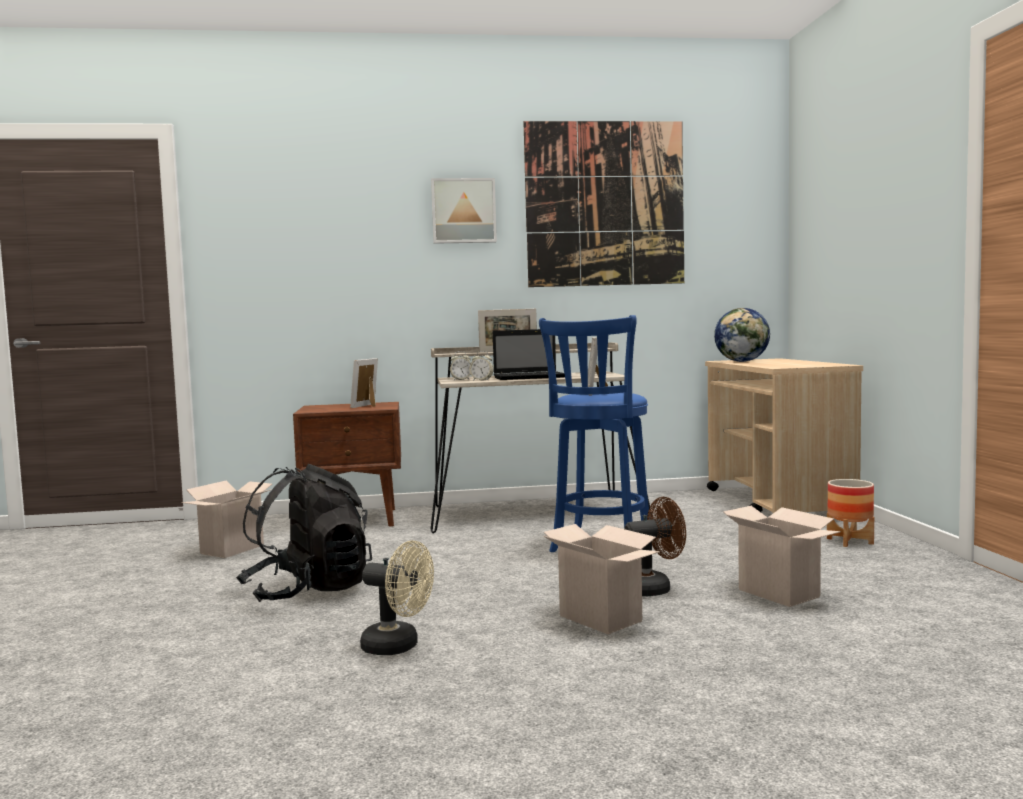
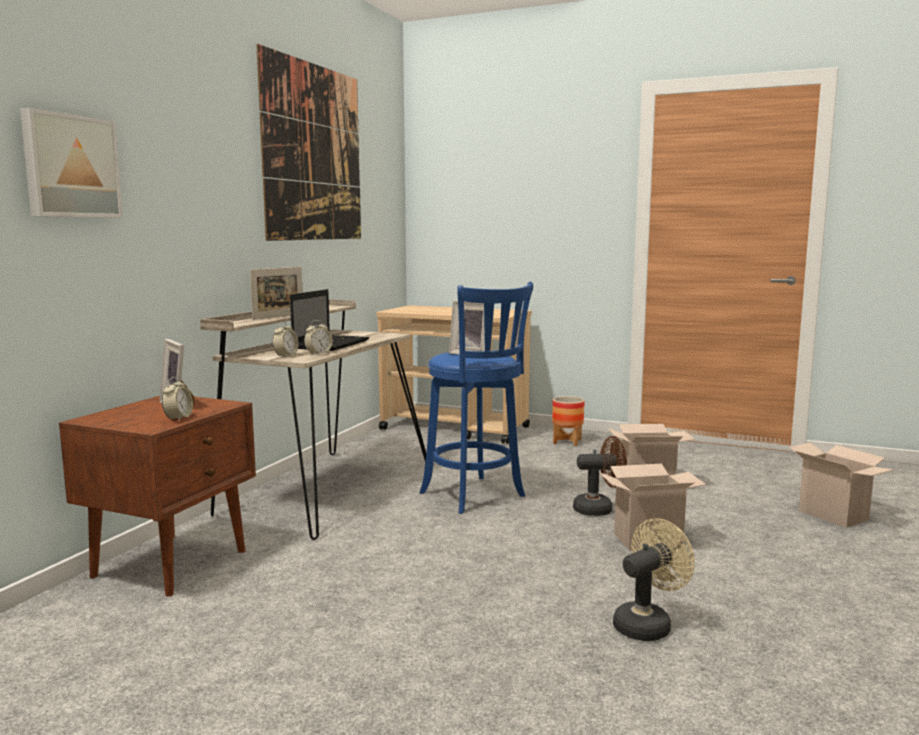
camera: 60 degrees left, 5 degrees up
(232, 550) = (160, 662): cardboard box -> cardboard box (835, 515)
(308, 590) = (427, 638): black backpack -> none
(335, 410) = (178, 418): none -> alarm clock
(463, 211) = (211, 143): picture -> picture (70, 167)
(653, 588) = (599, 509): brown fan -> brown fan turned 75 degrees clockwise
(742, 361) = (417, 311): globe -> none

